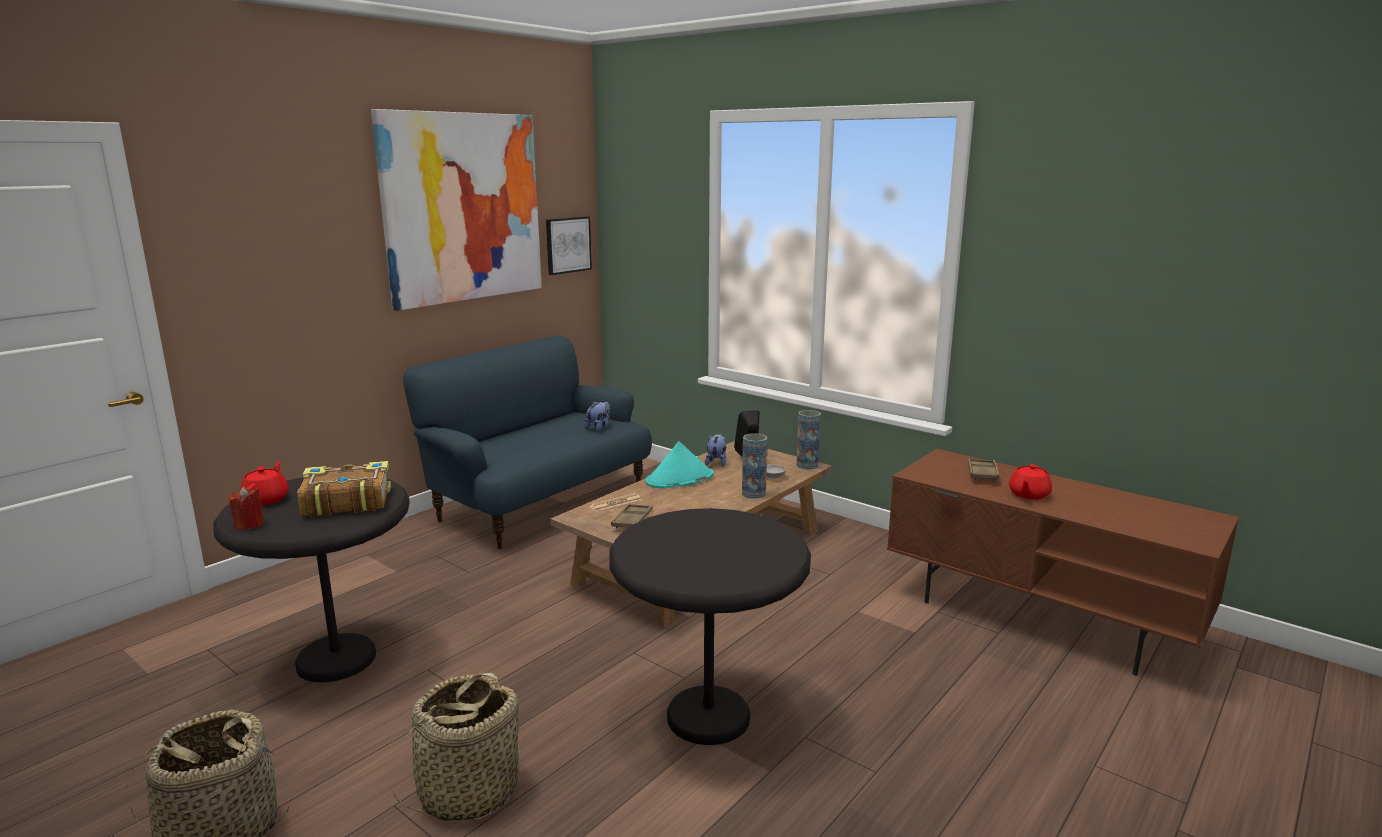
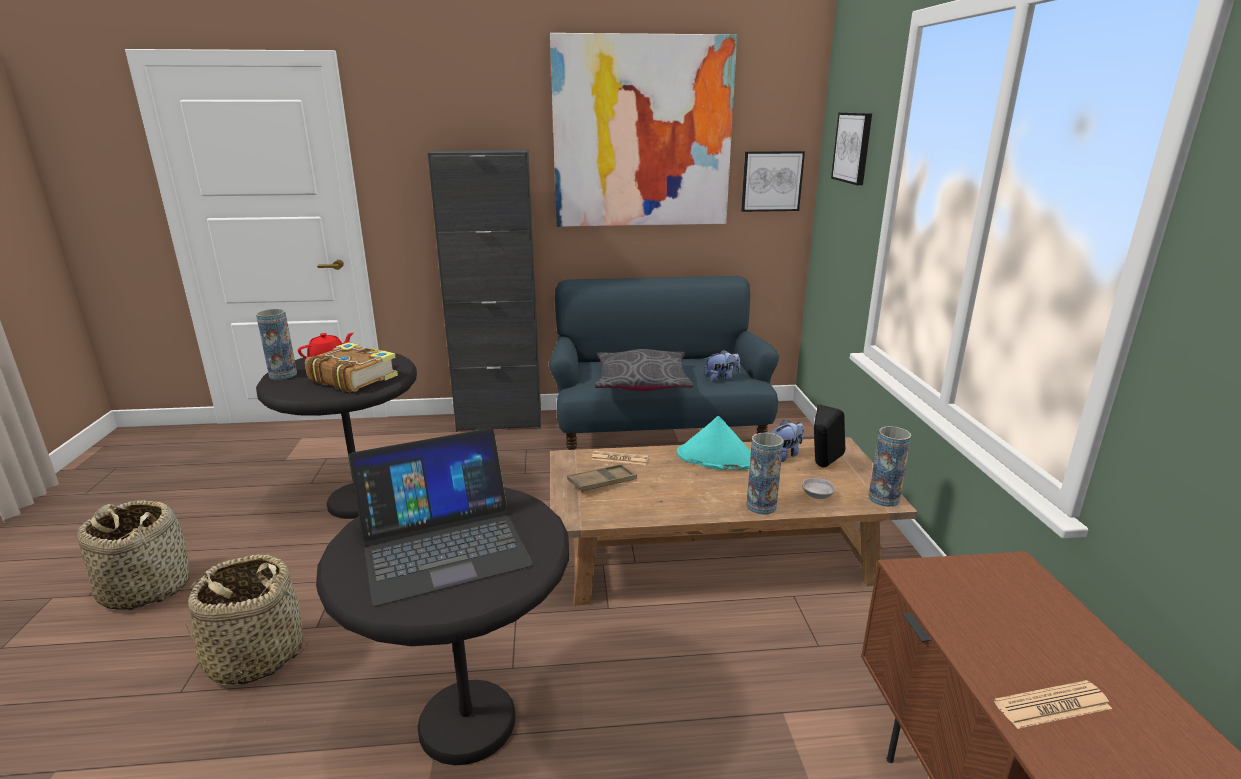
camera: 45 degrees right, 5 degrees up
(249, 524) = (283, 374): red candle -> vase
(363, 546) = (499, 421): none -> black cabinet
(541, 447) = (642, 382): none -> grey pillow
(651, 211) = (853, 147): none -> picture
(710, 548) = (443, 545): none -> laptop
(982, 474) = (1030, 625): brown tray -> none
(1028, 495) = (1052, 705): red teapot -> newspaper

